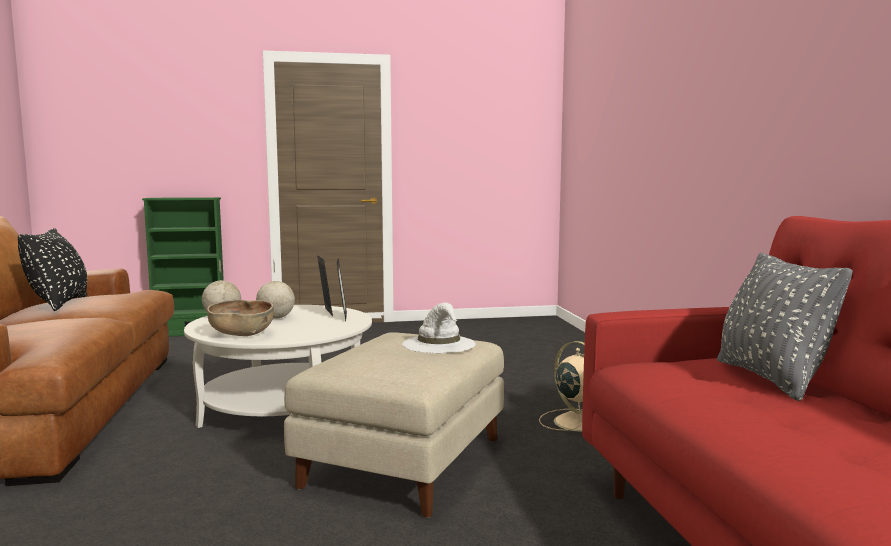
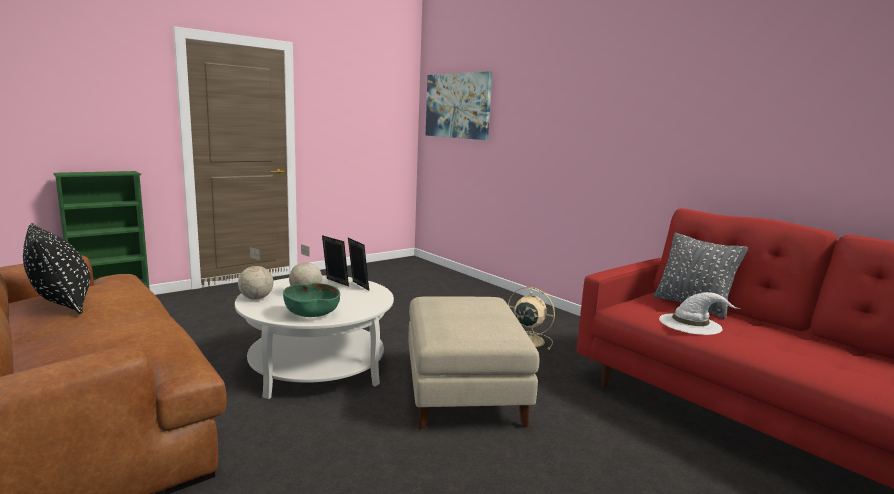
camera: 30 degrees left, 5 degrees up
(242, 334) = (312, 314): brown bowl -> green bowl
(439, 344) = (480, 304): white hat -> white hat (691, 324)
(591, 111) = (457, 106): none -> picture

